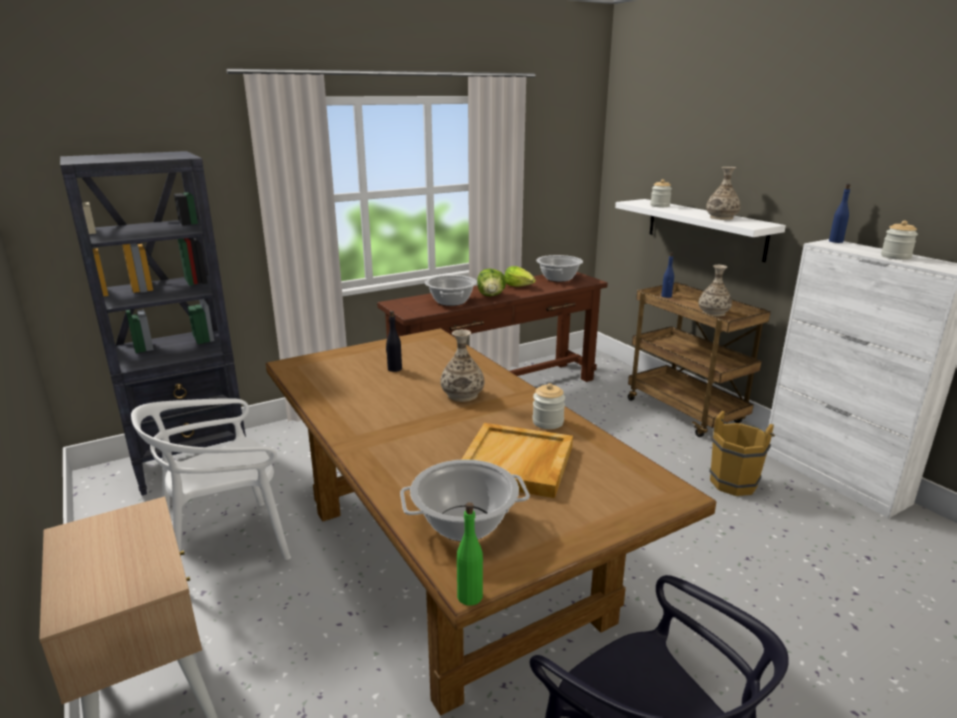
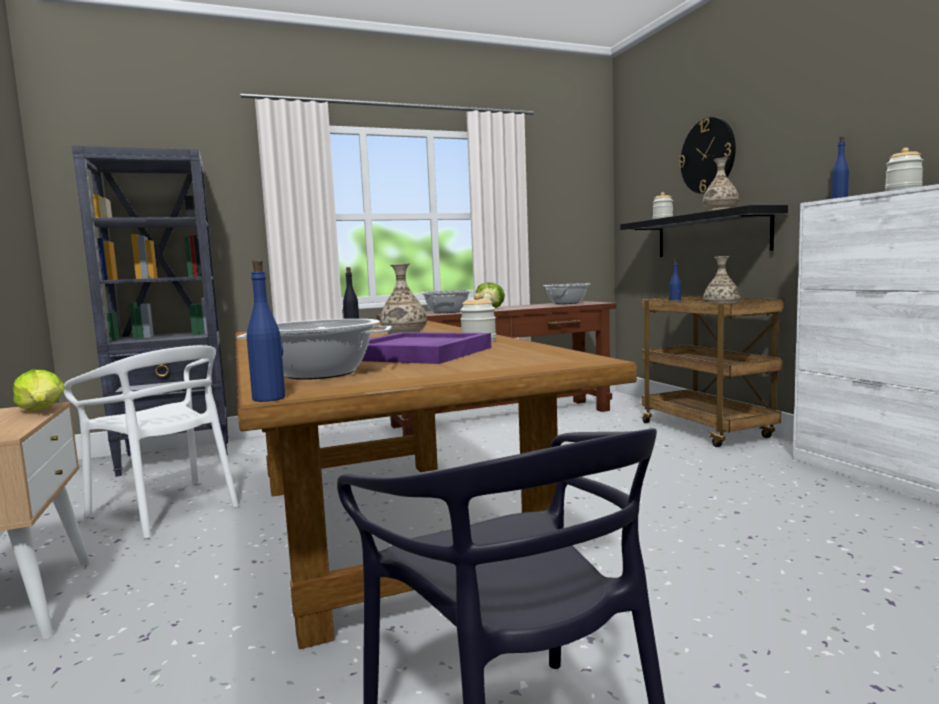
camera: 10 degrees right, 15 degrees down
(226, 545) = (167, 509): white chair -> white chair turned 120 degrees counterclockwise
(470, 596) = (269, 398): green bottle -> blue bottle
(517, 464) = (419, 354): beige tray -> purple tray
(519, 286) = (522, 306): lettuce -> lettuce (42, 410)
(705, 228) = (710, 234): white shelf -> black shelf
(711, 151) = (707, 156): none -> wall clock
(734, 481) = (751, 478): brown bucket -> none

